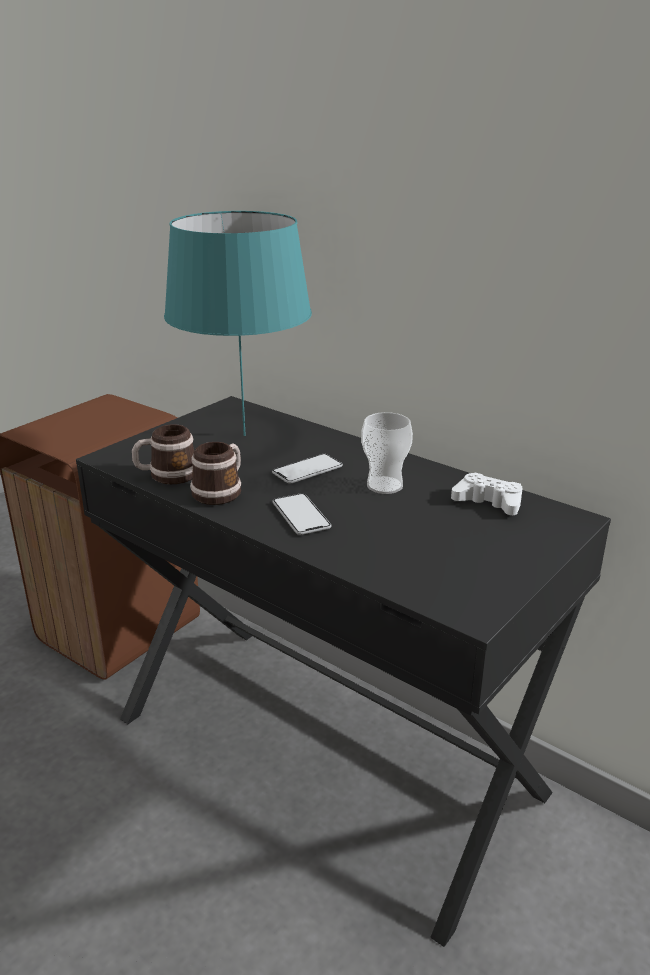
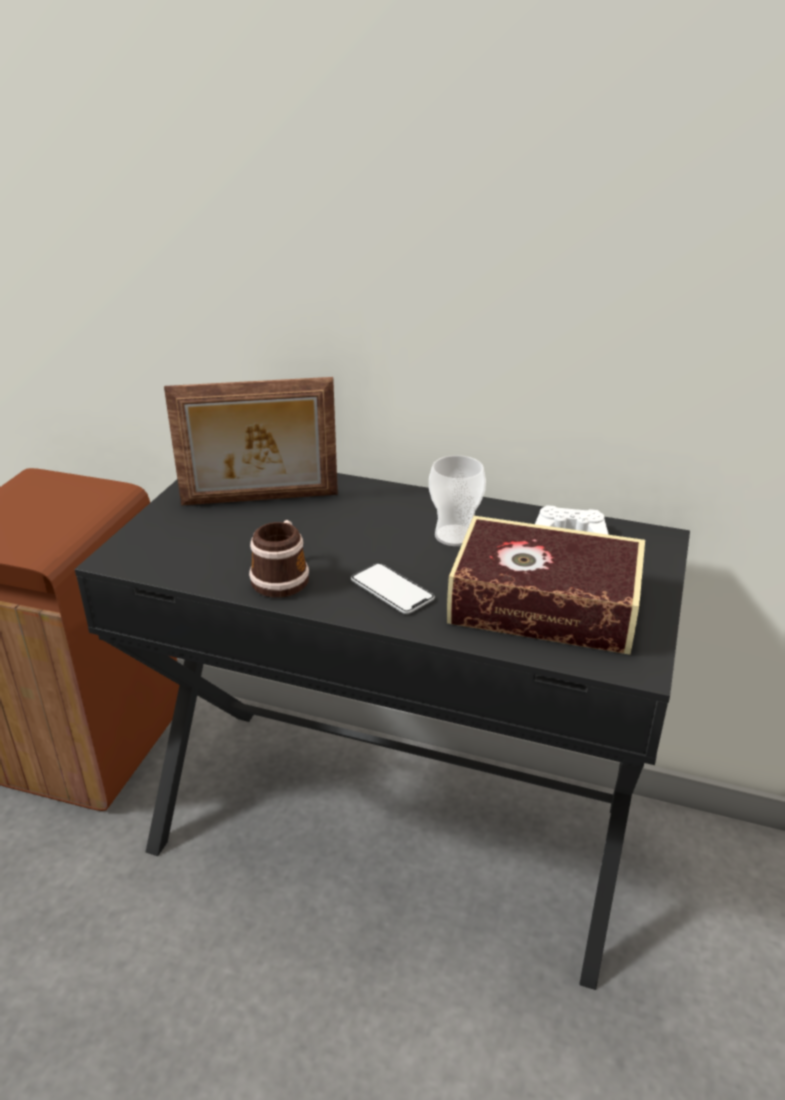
camera: 20 degrees left, 5 degrees up
(167, 475) = (205, 569): mug -> none
(245, 435) = (260, 500): turquoise table lamp -> picture frame
(307, 470) = (361, 532): phone -> none
(424, 550) = (544, 604): none -> book

